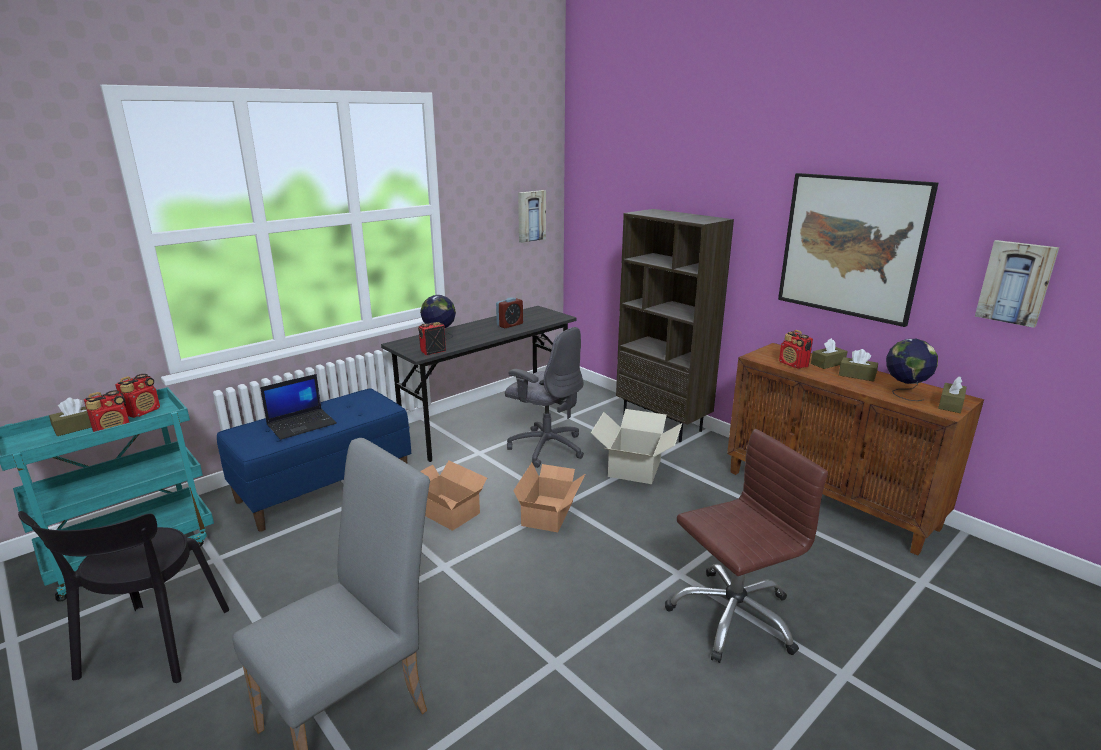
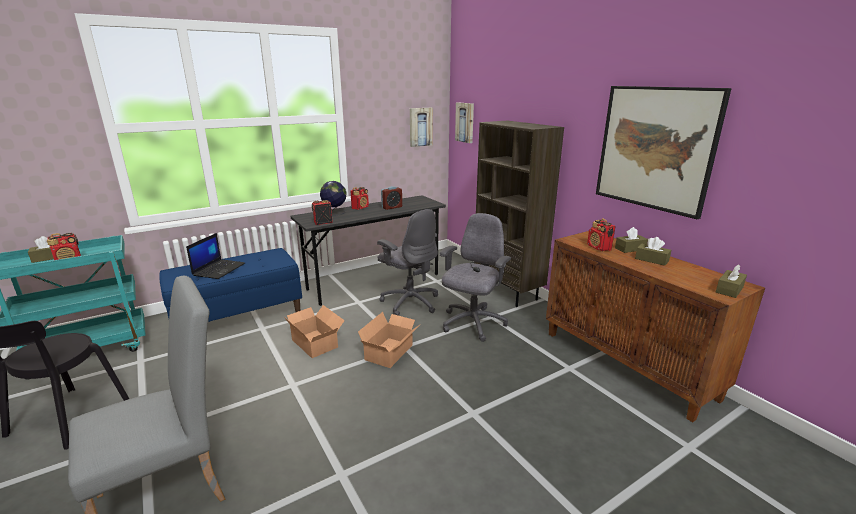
camera: 10 degrees right, 0 degrees up
(143, 412) = (98, 250): radio -> radio (360, 208)
(302, 424) = (219, 269): laptop -> laptop turned 45 degrees counterclockwise
(635, 468) = (472, 324): cardboard box -> grey office chair
(732, 616) = (504, 455): brown office chair -> none
(904, 393) = (688, 277): globe -> none
(1016, 282) = (800, 180): picture -> picture (465, 122)

